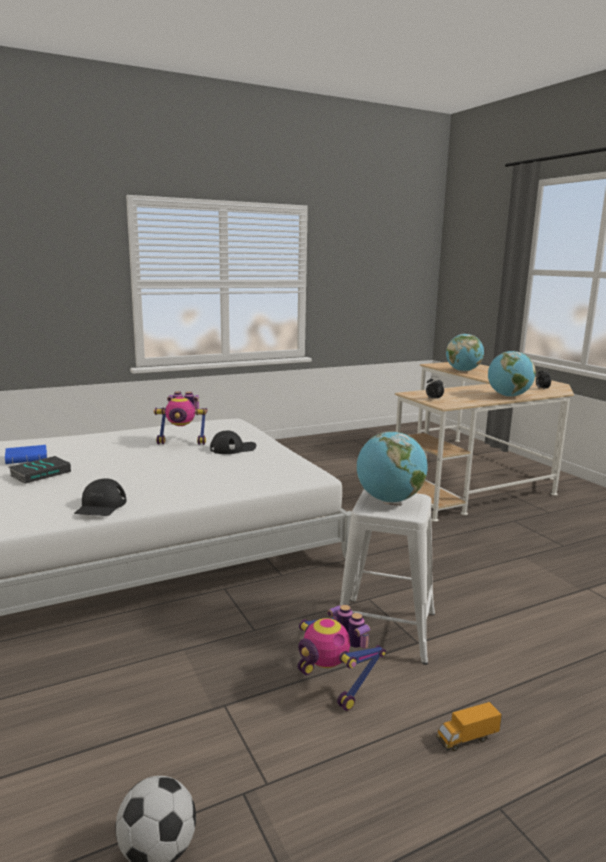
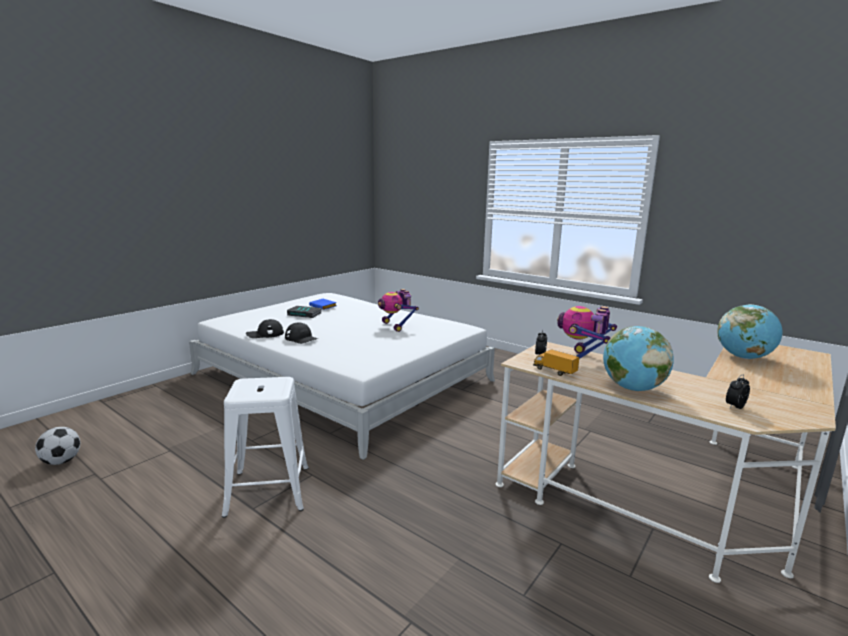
camera: 65 degrees right, 0 degrees up
(233, 448) = (397, 339): black cap -> black cap (301, 338)
(333, 685) = (192, 481): toy robot -> toy robot (582, 360)
(389, 500) = (264, 386): globe -> none
(467, 739) = (128, 549): toy truck -> toy truck (554, 371)

